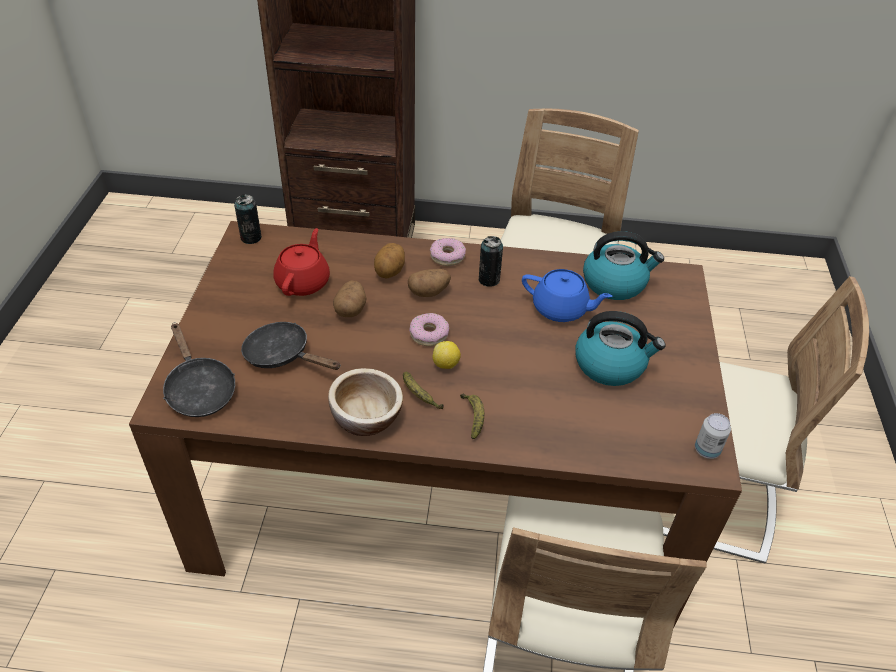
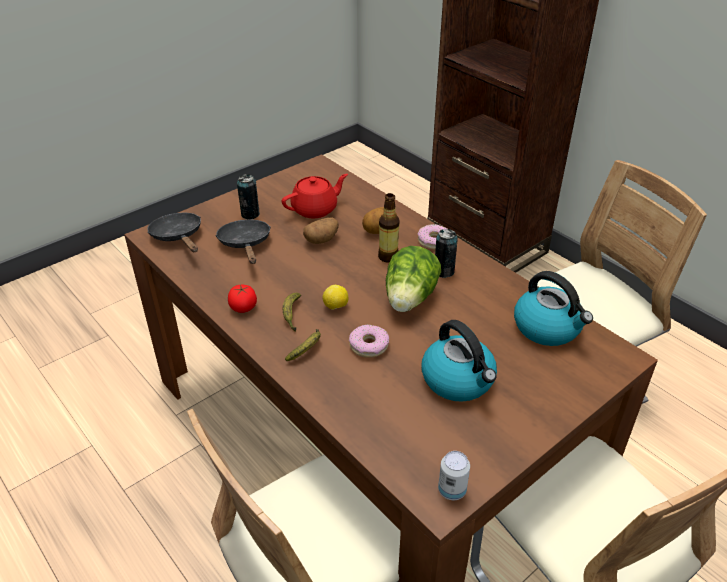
camera: 45 degrees right, 5 degrees down
(199, 389) = (178, 236): black frying pan -> black frying pan turned 135 degrees clockwise
(251, 238) = (319, 169): can -> can (250, 214)
(366, 417) = (243, 306): bowl -> tomato
(428, 334) = (351, 282): donut -> donut (369, 345)
(429, 292) = (388, 257): potato -> bottle
(494, 320) = (410, 299): none -> lettuce
(561, 309) = (473, 320): blue teapot -> none

